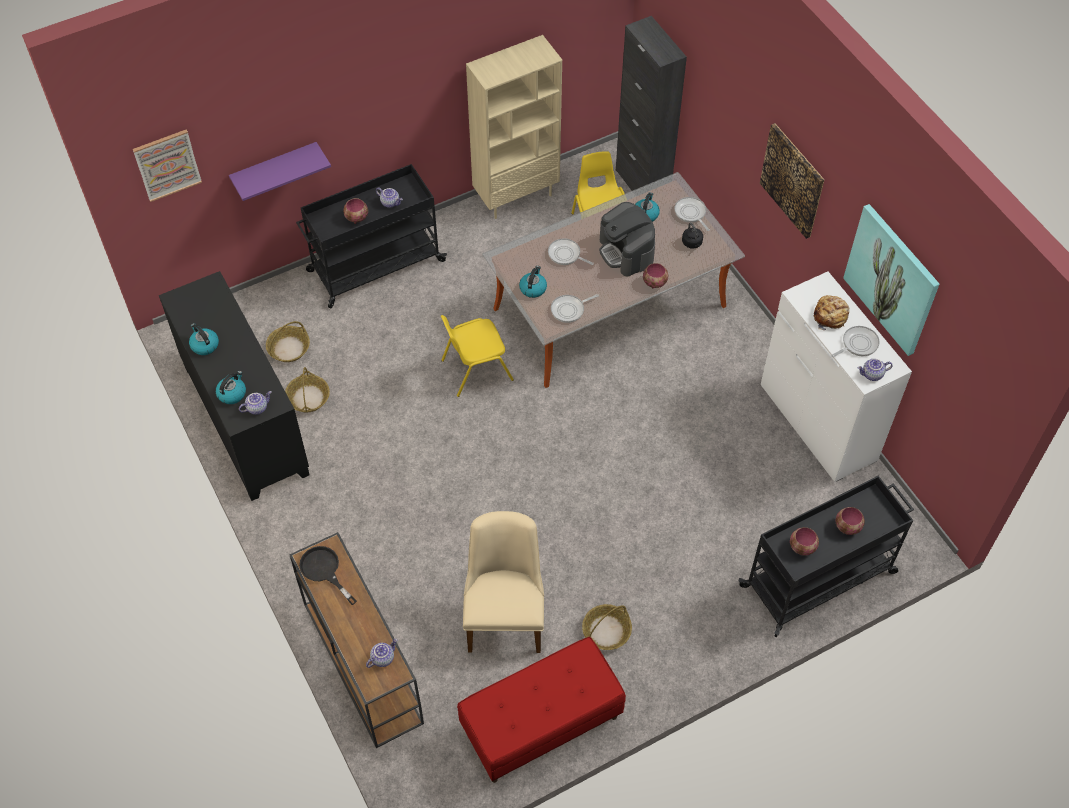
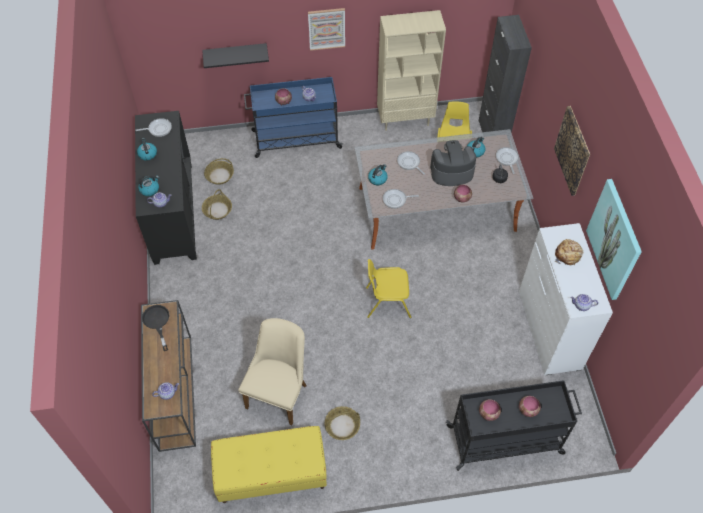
camera: 20 degrees right, 0 degrees up
(167, 165) = (159, 31): picture -> picture (326, 28)
(275, 169) = (235, 54): purple shelf -> black shelf
(374, 266) = (295, 139): black cart -> blue cart
(475, 369) = (330, 224): yellow chair -> yellow chair (387, 301)
(541, 725) = (271, 474): red bench -> yellow bench
(626, 252) = (451, 172): coffee machine -> coffee machine turned 90 degrees clockwise
(858, 344) = (580, 281): frying pan -> frying pan (158, 129)

